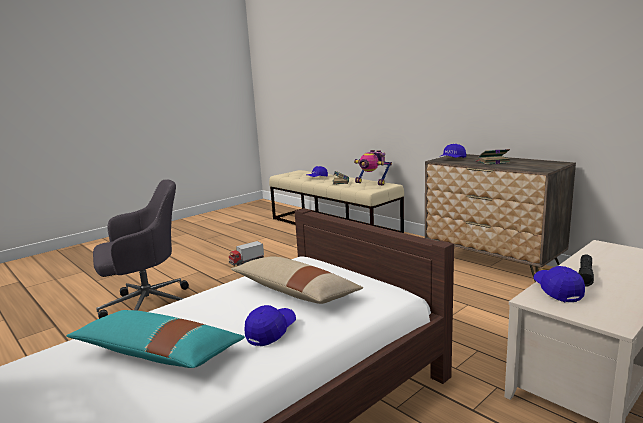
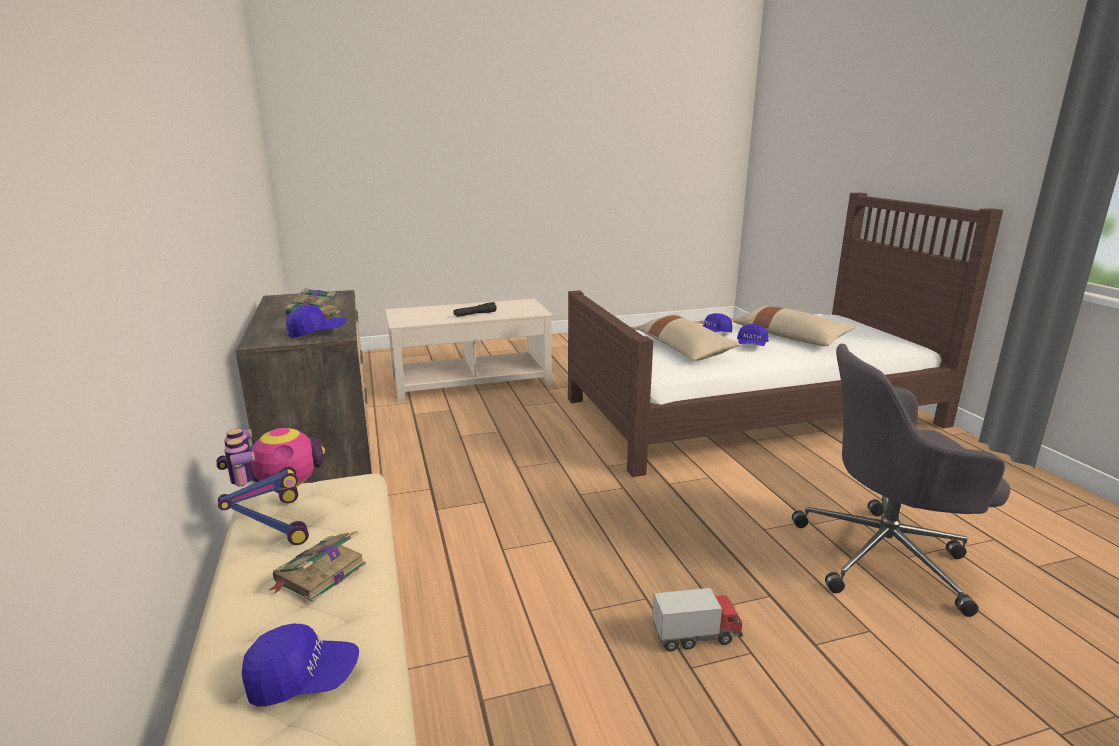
camera: 155 degrees left, 5 degrees up
(158, 353) = (790, 337): turquoise pillow -> beige pillow
(557, 291) = (515, 312): blue cap -> blue cap (751, 346)

